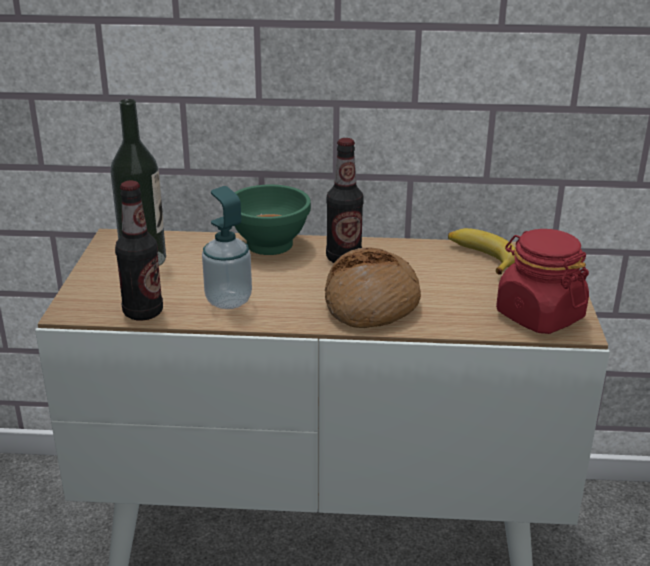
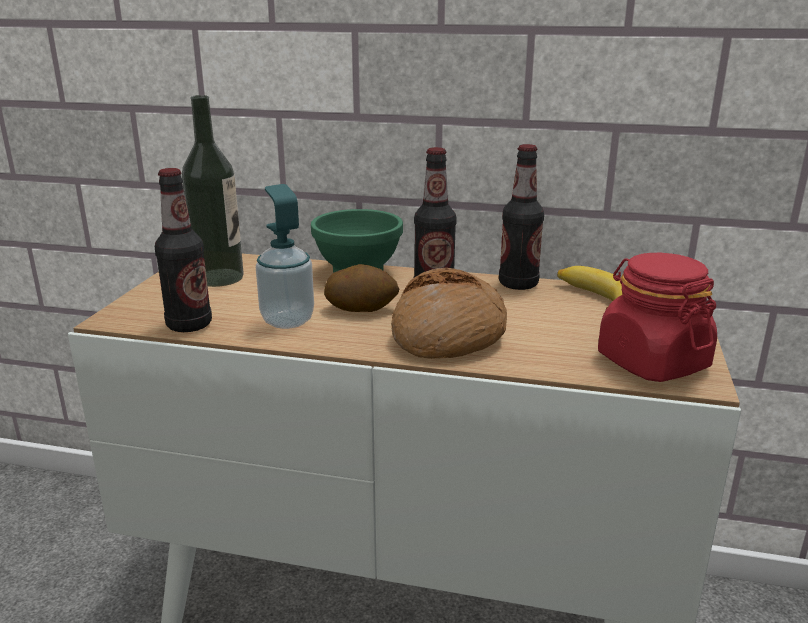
camera: 10 degrees right, 5 degrees down
(288, 283) = (362, 308): none -> potato
(415, 247) = (518, 284): none -> bottle

